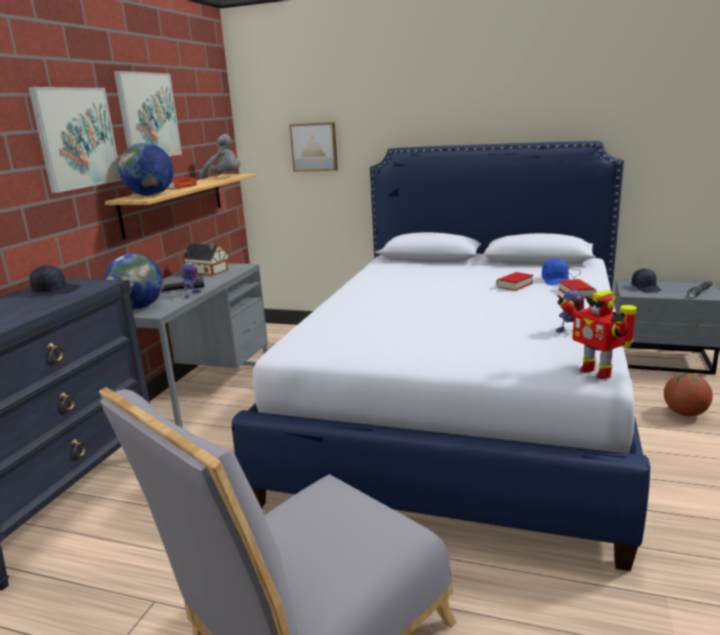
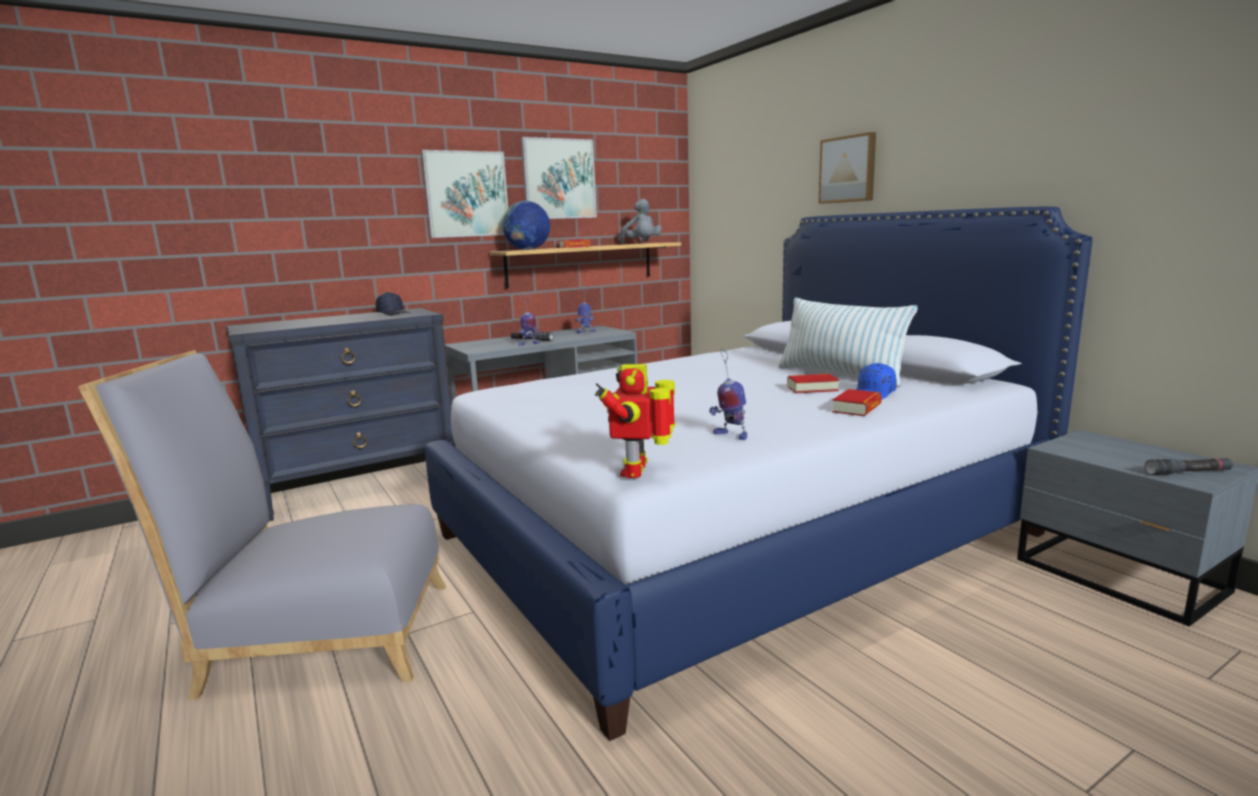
camera: 40 degrees right, 5 degrees down
(139, 307) = (477, 346): globe -> none
(208, 271) = (586, 332): toy house -> toy robot
(314, 147) = (747, 216): picture -> picture (848, 169)
(501, 271) = (840, 375): none -> pillow
(646, 288) = (1101, 448): black cap -> none
(685, 413) = (1019, 646): basketball -> none

